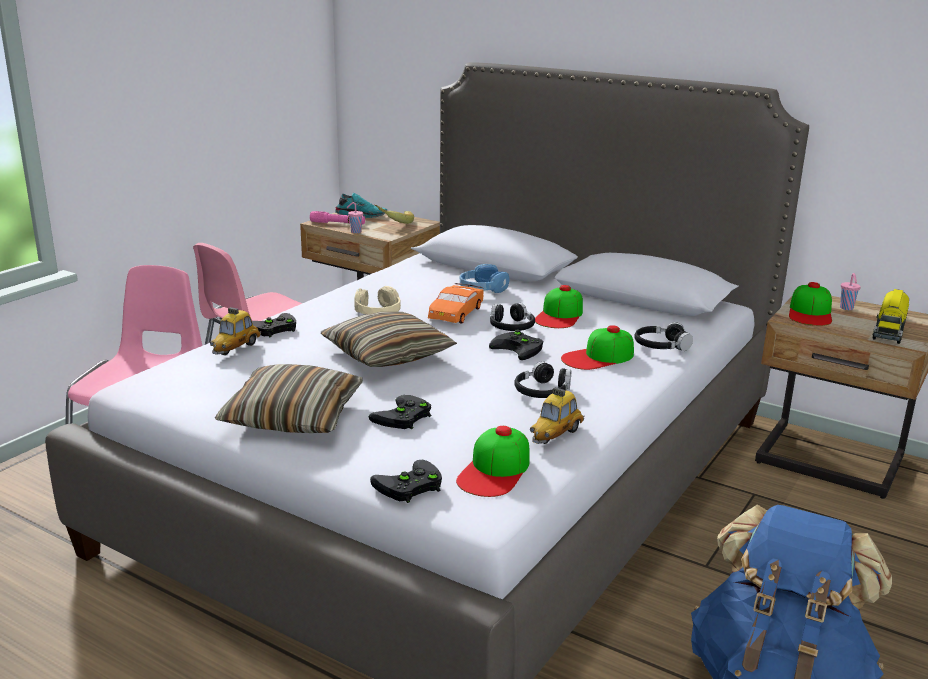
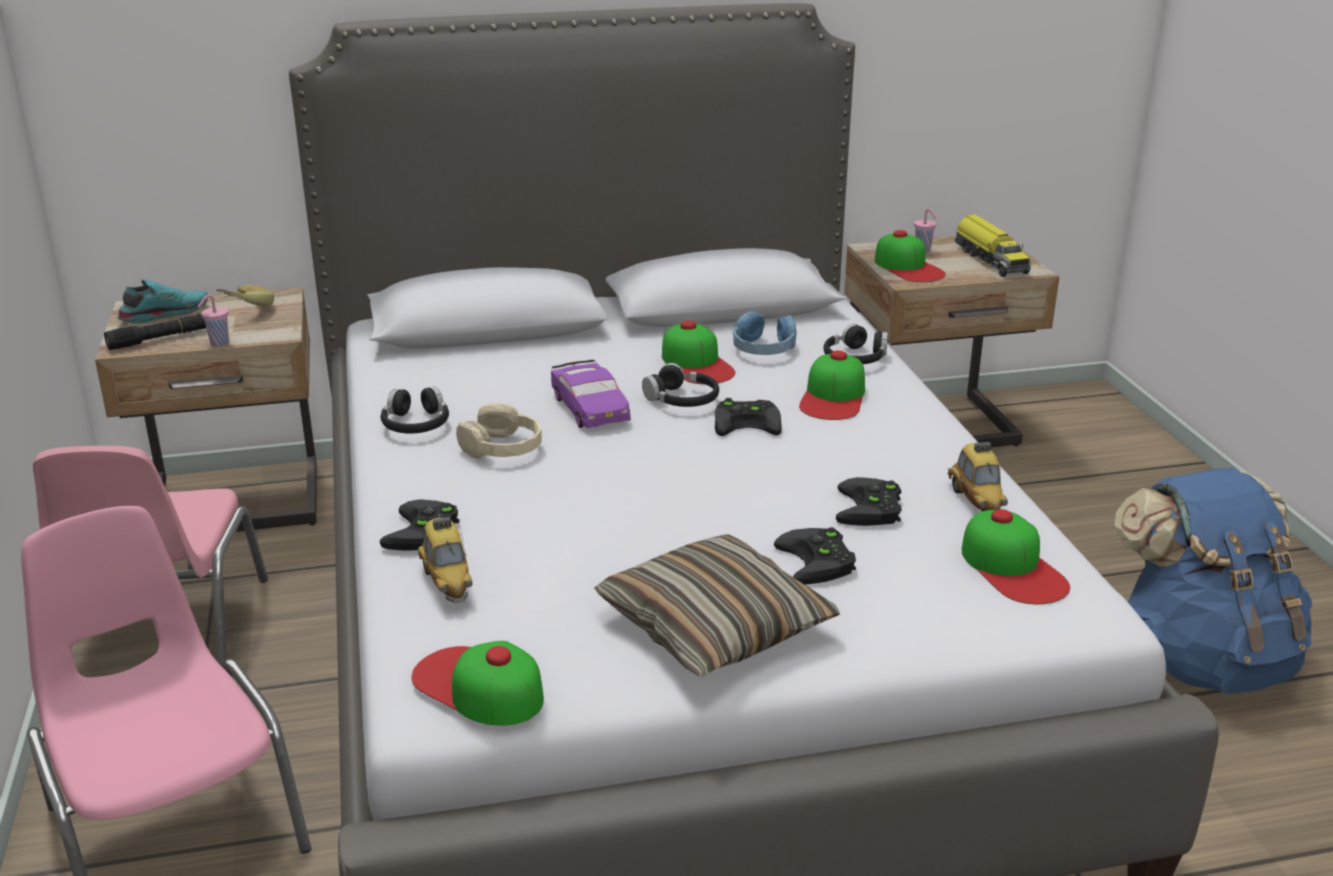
camera: 45 degrees left, 5 degrees up
(160, 386) = (478, 686): none -> cap
(338, 223) = (159, 339): pink flashlight -> black flashlight
(387, 354) = (638, 496): pillow -> none
(408, 487) = (992, 631): black game controller -> black game controller (871, 509)
(455, 312) = (590, 408): orange toy car -> purple toy car
(482, 289) = (547, 364): blue headphones -> blue headphones (764, 349)
(542, 391) = (871, 461): black headphones -> black headphones (416, 424)

